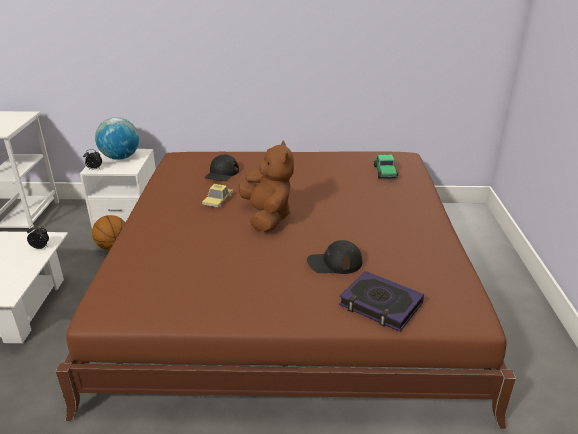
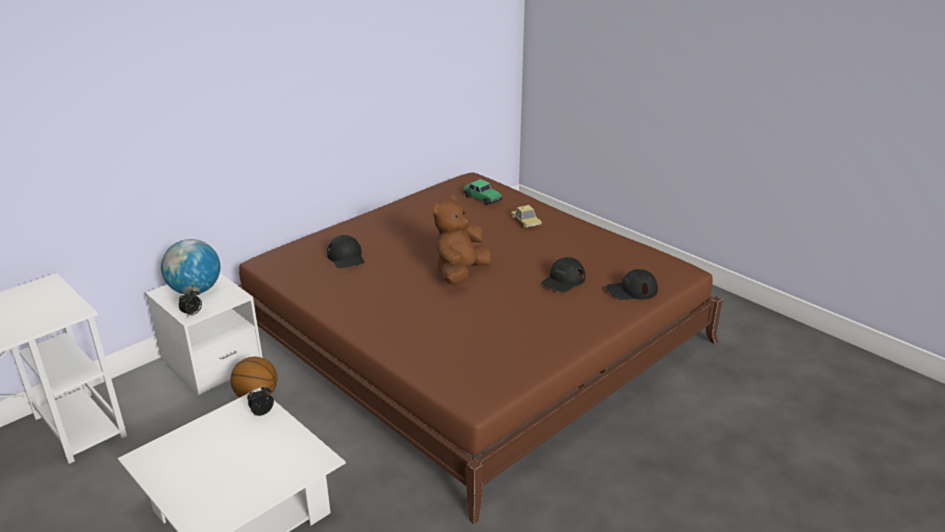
camera: 45 degrees left, 0 degrees up
(218, 200) = (393, 280): toy car -> toy car (526, 221)
(267, 217) = (461, 273): brown plush toy -> brown plush toy turned 90 degrees counterclockwise
(380, 305) = (631, 290): book -> black cap

